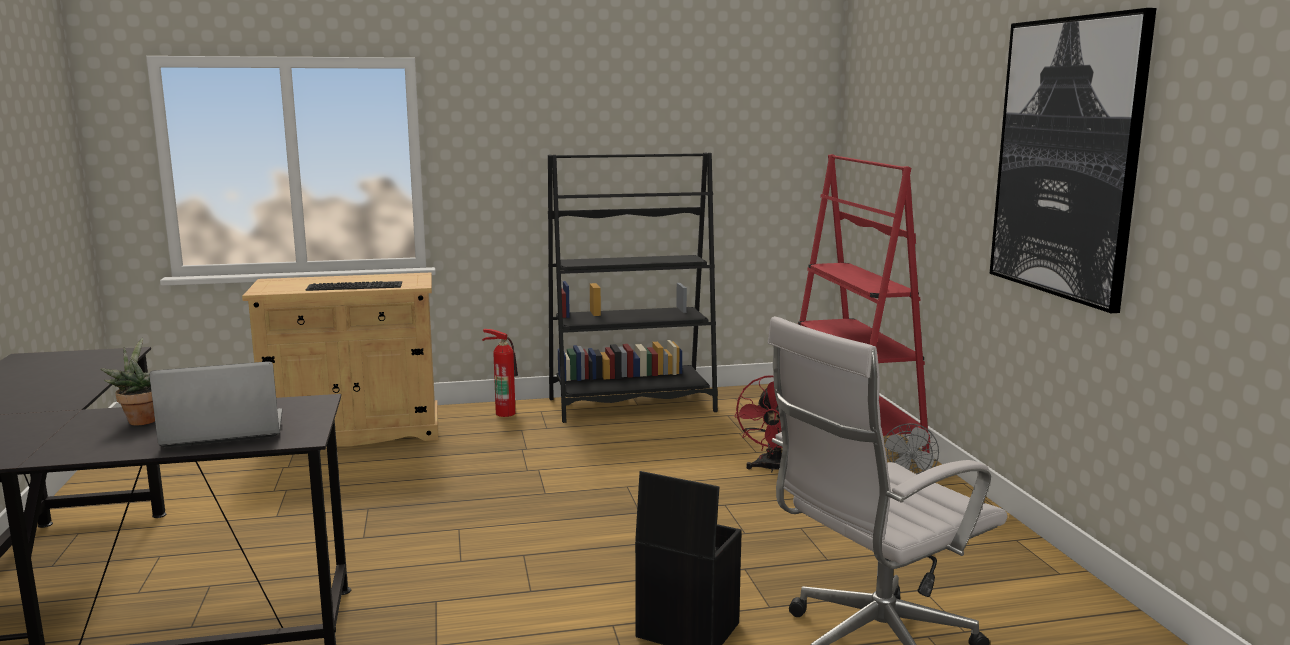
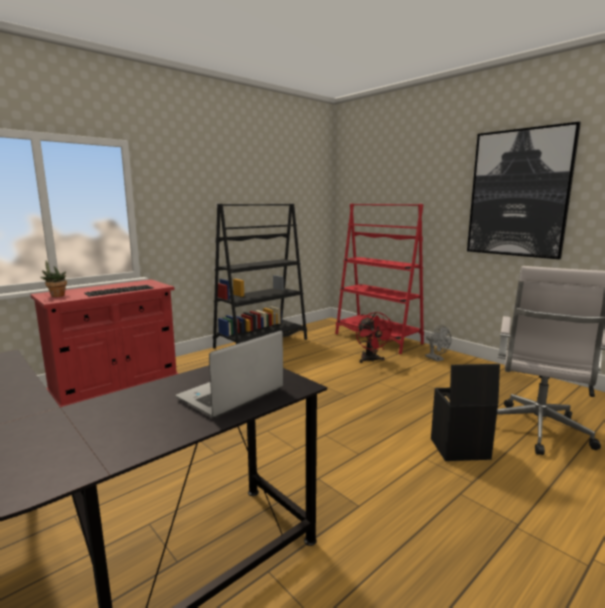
camera: 30 degrees left, 0 degrees up
(141, 420) = (141, 402): potted plant -> potted plant (56, 295)
(353, 433) = (116, 390): beige cabinet -> red cabinet
(505, 413) = (198, 360): fire extinguisher -> none

